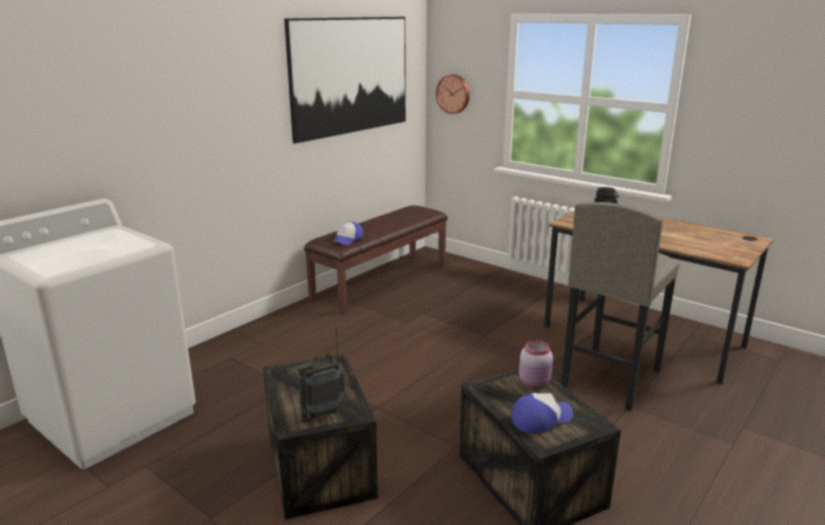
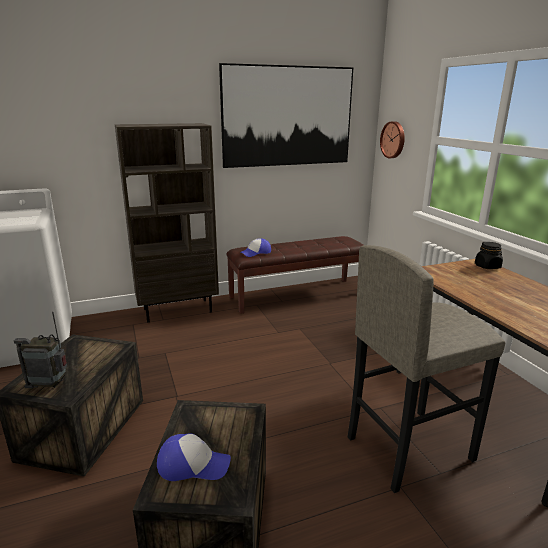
camera: 30 degrees right, 0 degrees up
(267, 329) = (178, 310): none -> brown bookcase
(535, 383) = (239, 424): pink jar -> none

